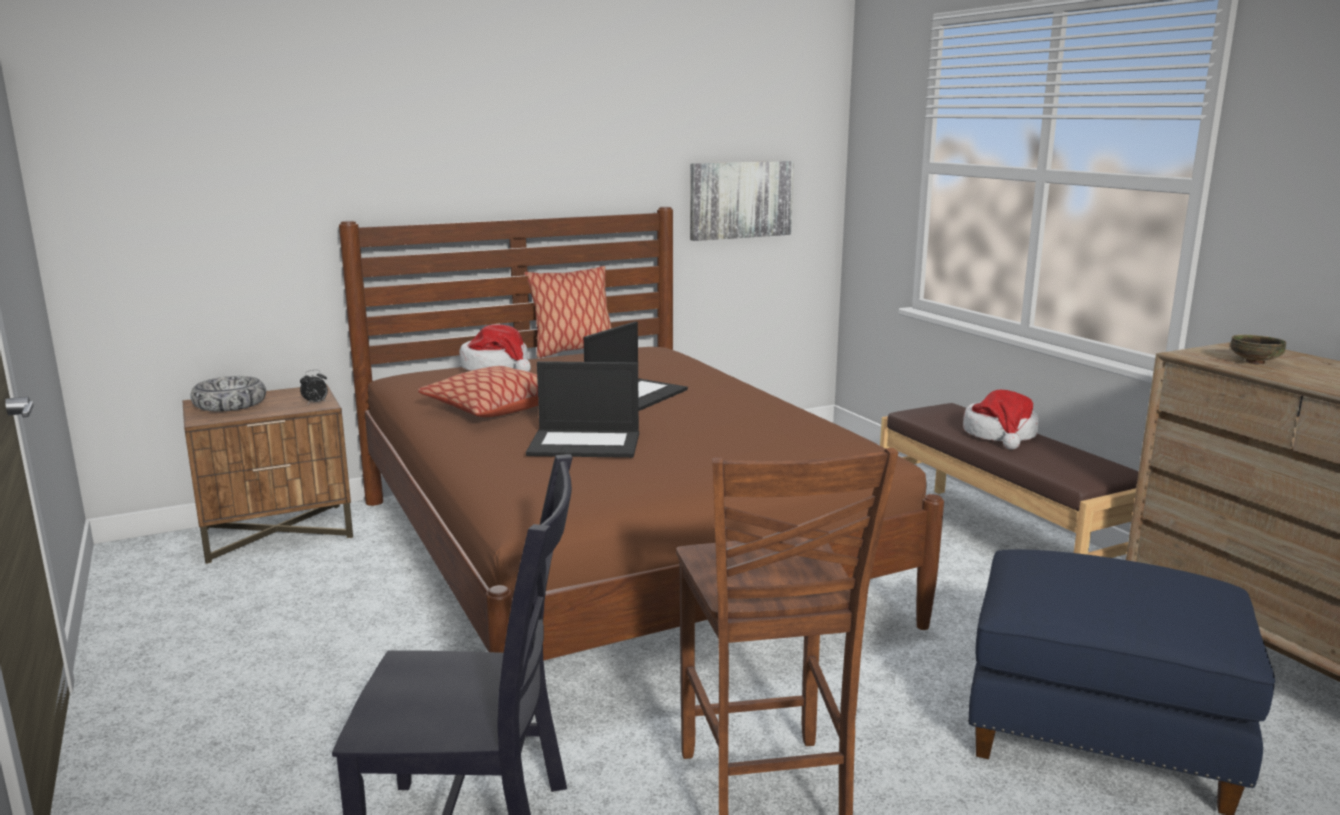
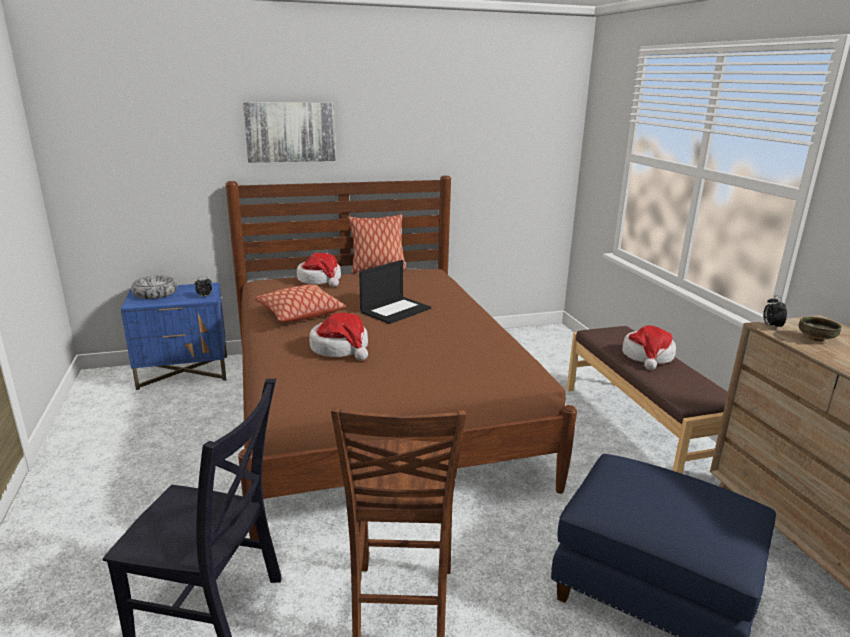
camera: 10 degrees right, 5 degrees up
(278, 532) = (184, 372): brown nightstand -> blue nightstand
(586, 443) = (341, 348): laptop -> hat
(740, 199) = (501, 171): picture -> picture (290, 132)
(1192, 354) = (771, 326): none -> alarm clock

